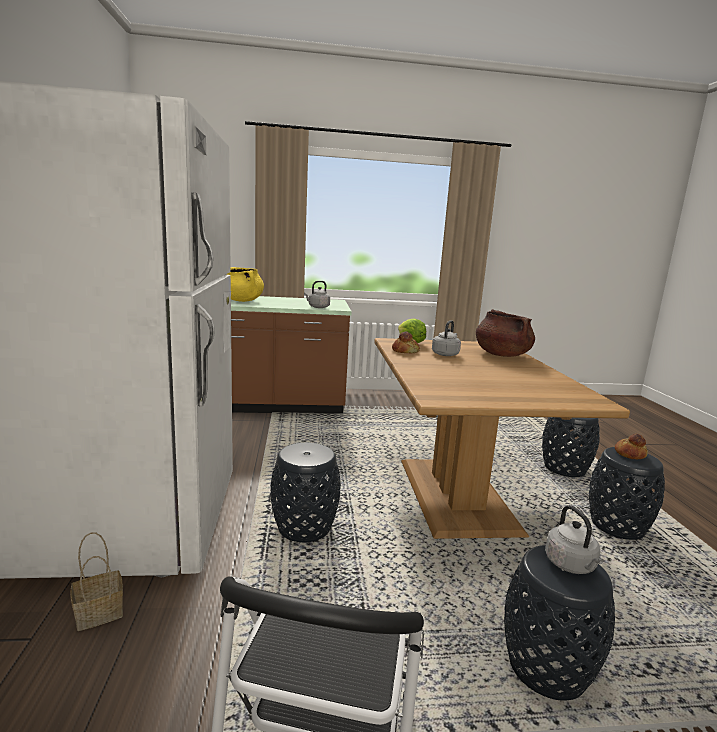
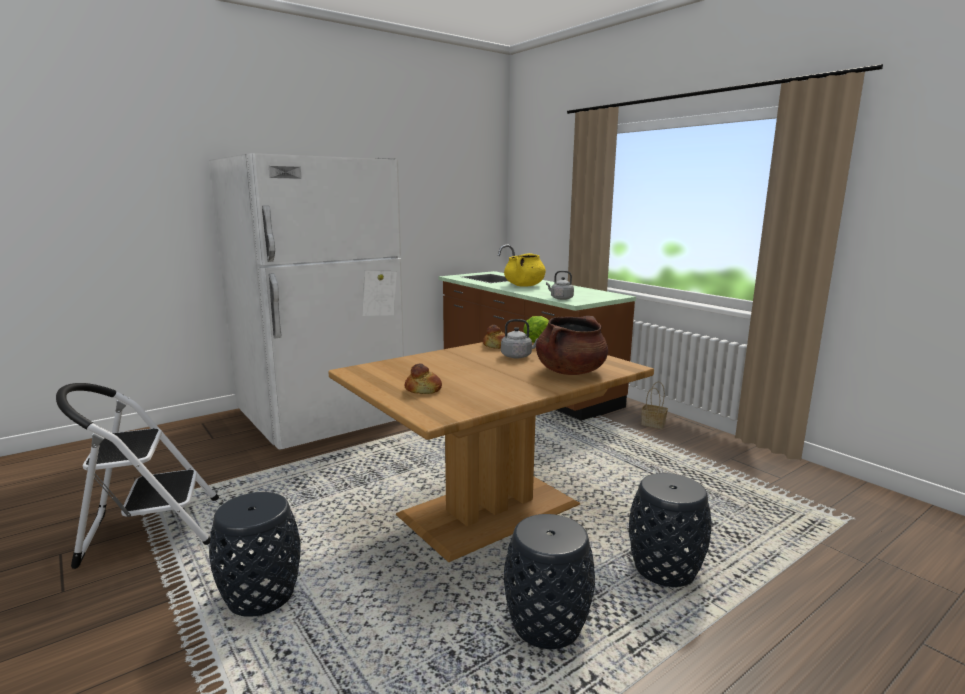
camera: 60 degrees right, 0 degrees up
(97, 614) = (236, 443): basket -> basket (652, 424)
(304, 527) = (362, 464): black stool -> none
(571, 565) = (257, 509): grey kettle -> none
(629, 454) = (558, 529): bread -> bread (423, 389)

